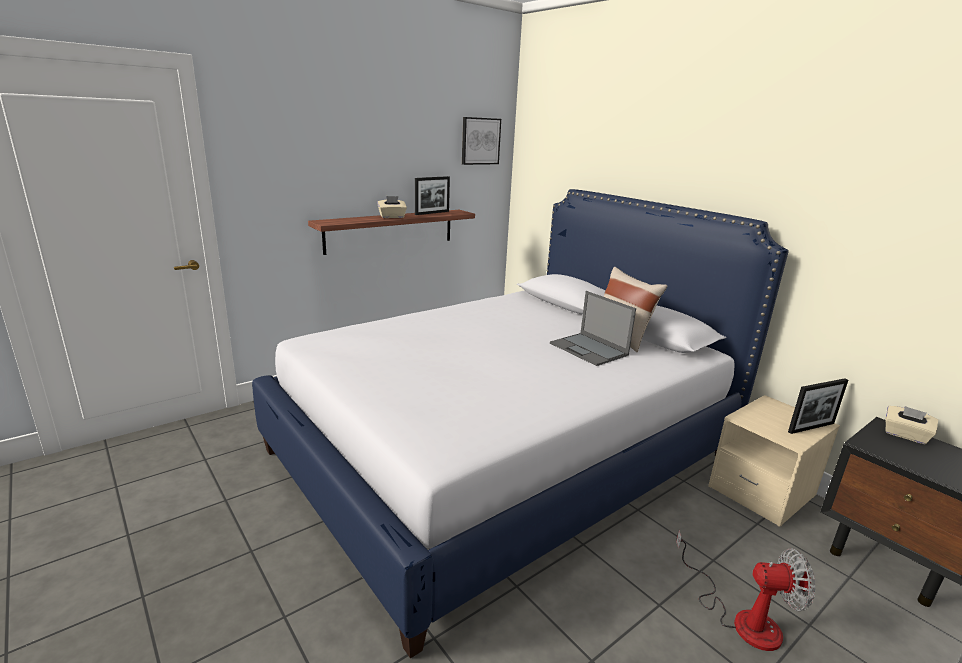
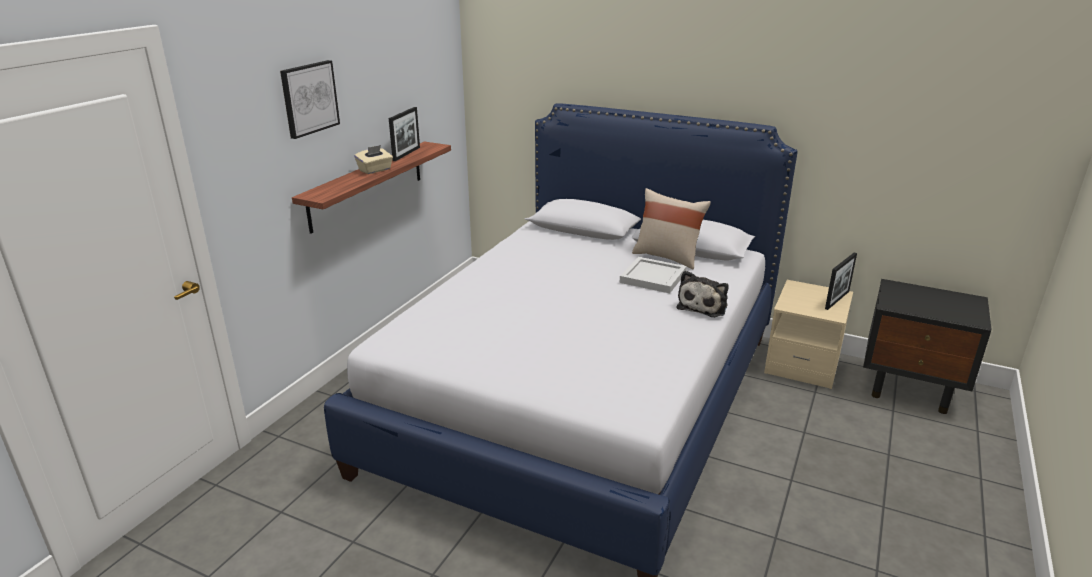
camera: 25 degrees left, 5 degrees up
(480, 141) = (434, 57): picture -> picture (309, 98)
(589, 349) = (654, 277): laptop -> white tray
(613, 383) = (704, 306): none -> plush toy
(742, 617) = (847, 466): fan -> none
(905, 435) = (907, 289): beige tissue box -> none

